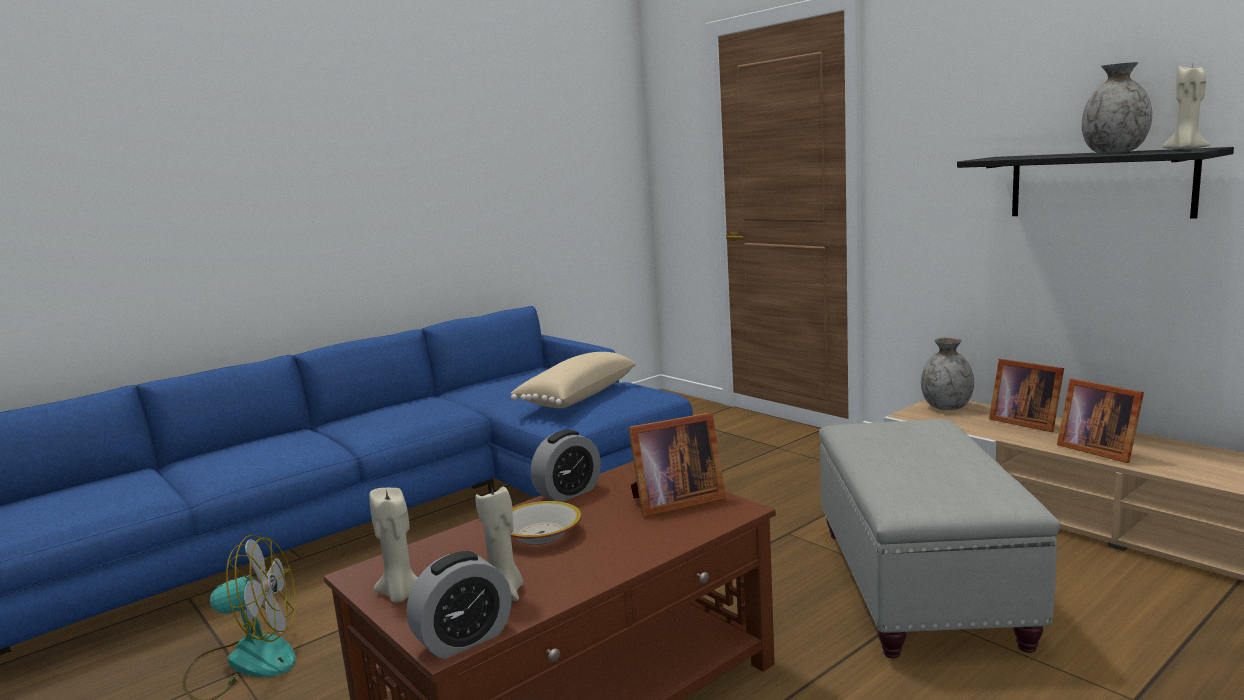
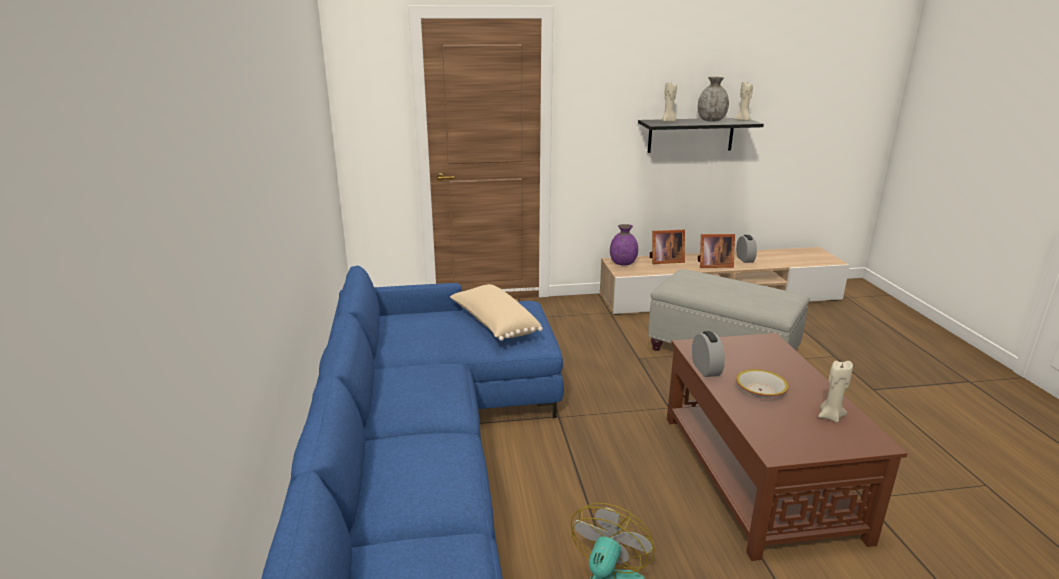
camera: 60 degrees left, 10 degrees up
(401, 595) = (813, 445): beige candle -> beige candle (668, 121)
(464, 639) = (876, 437): alarm clock -> alarm clock (744, 259)
(673, 502) = (746, 349): picture frame -> none
(946, 407) = (622, 263): grey vase -> purple vase

